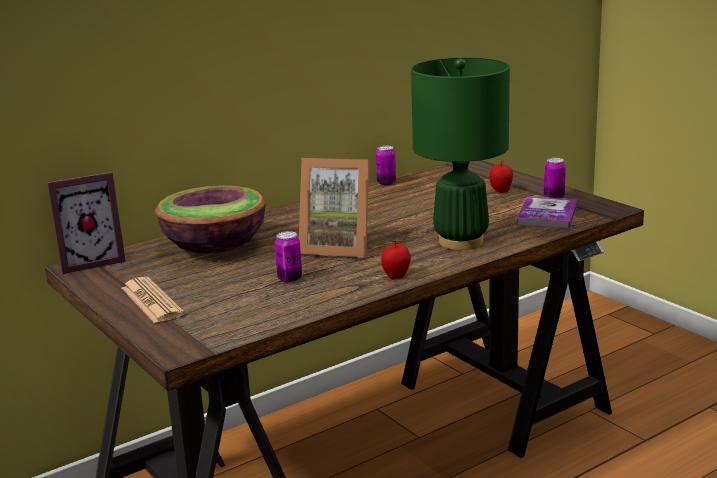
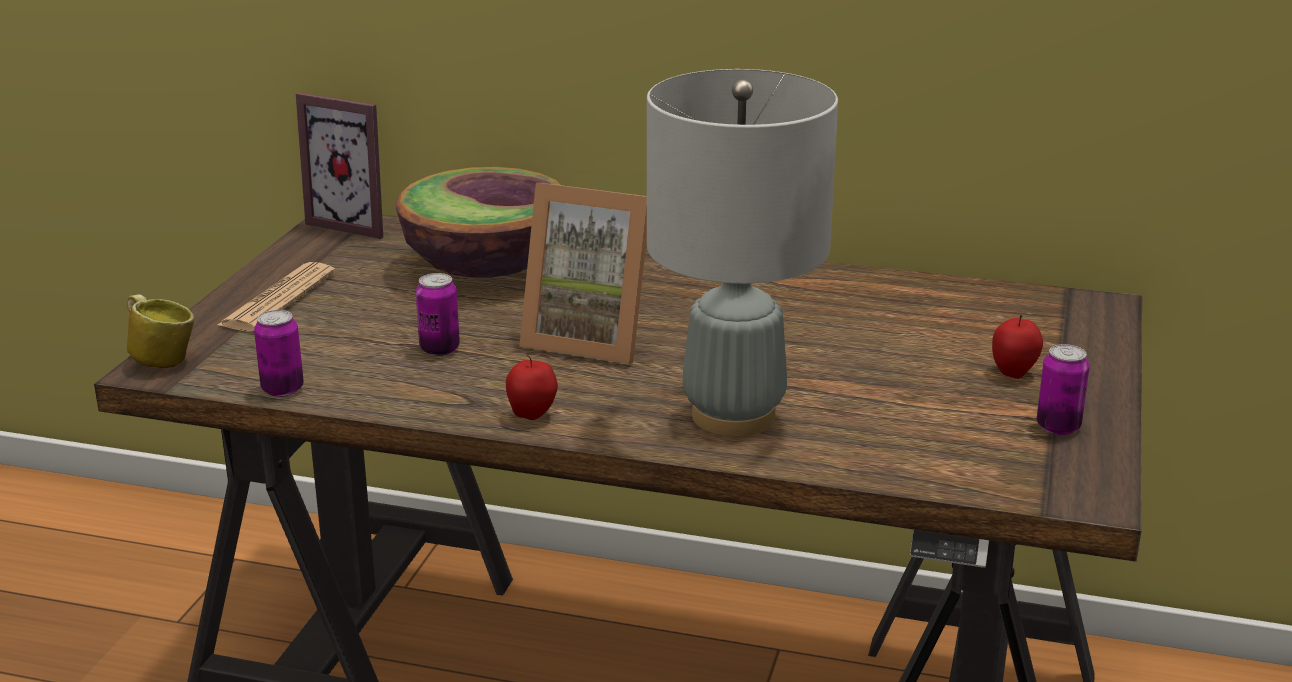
camera: 50 degrees right, 5 degrees up
(170, 346) = (161, 360): none -> mug
(338, 247) = (591, 338): picture frame -> picture frame turned 45 degrees counterclockwise
(386, 183) = (899, 279): can -> can (282, 389)
(460, 242) = (732, 416): green table lamp -> grey table lamp
(547, 215) = (961, 448): book -> none

